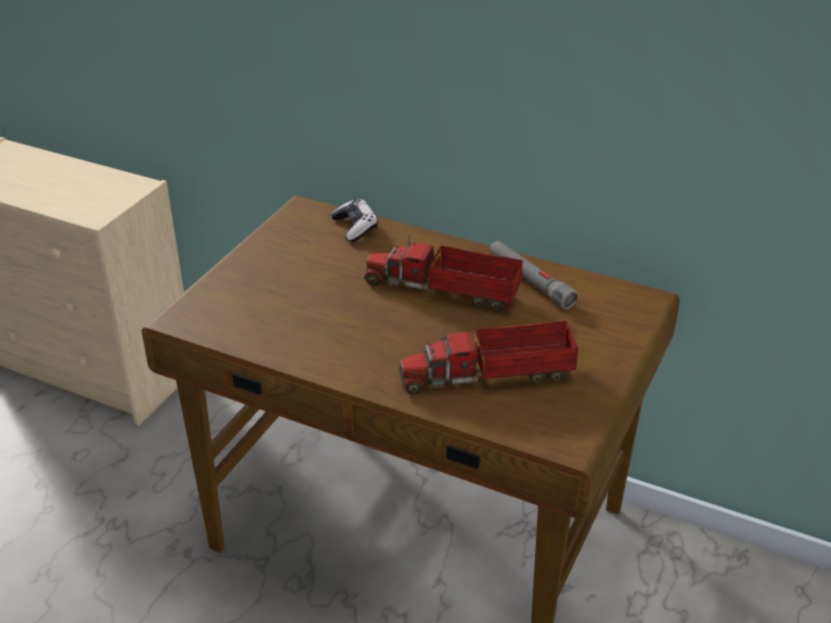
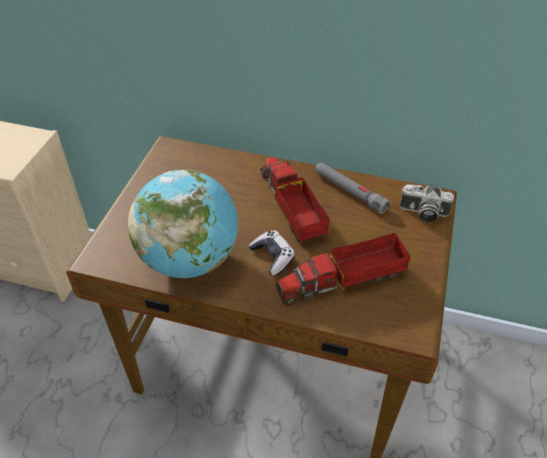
camera: 10 degrees left, 10 degrees up
(298, 332) = (190, 259): none -> globe
(355, 227) = (211, 160): game controller -> game controller (273, 257)
(446, 291) = (291, 208): toy truck -> toy truck turned 60 degrees clockwise
(623, 314) = (423, 213): none -> camera

